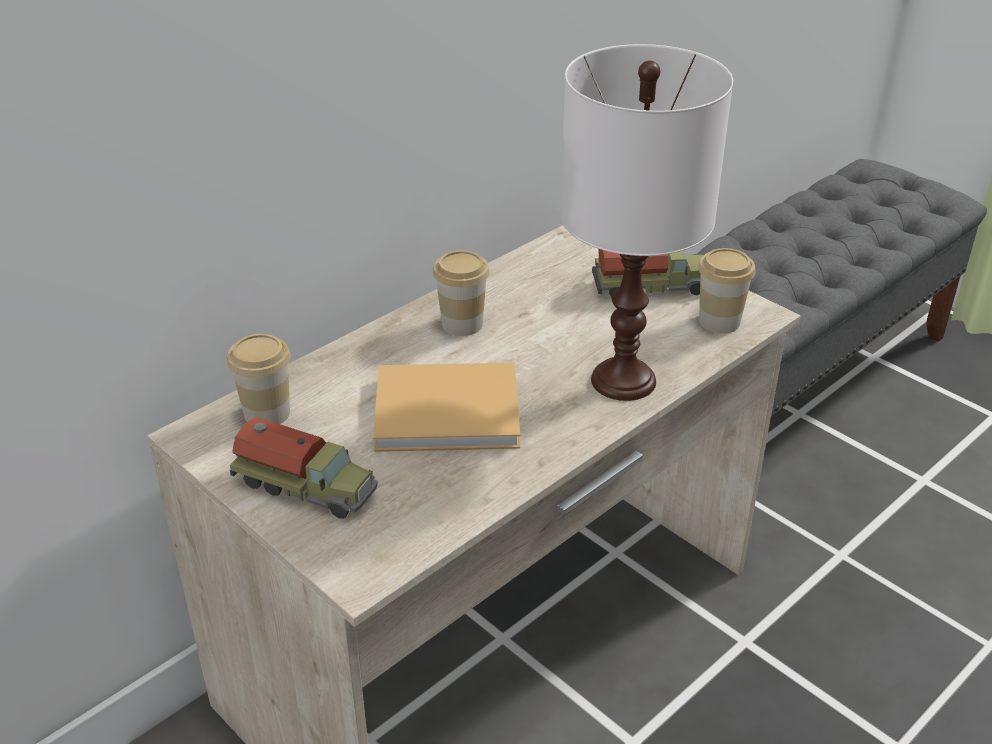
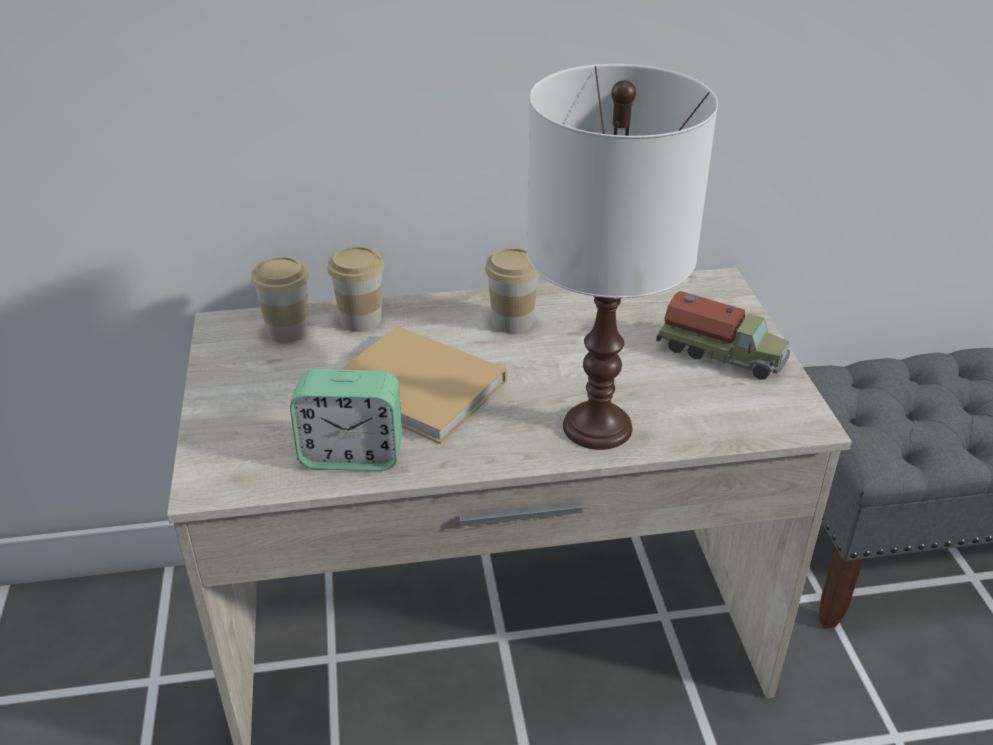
camera: 35 degrees right, 0 degrees up
(306, 487) = (250, 399): toy truck -> none
(457, 491) = (352, 455): none -> alarm clock
(719, 321) = (754, 412): cup -> cup (361, 320)

